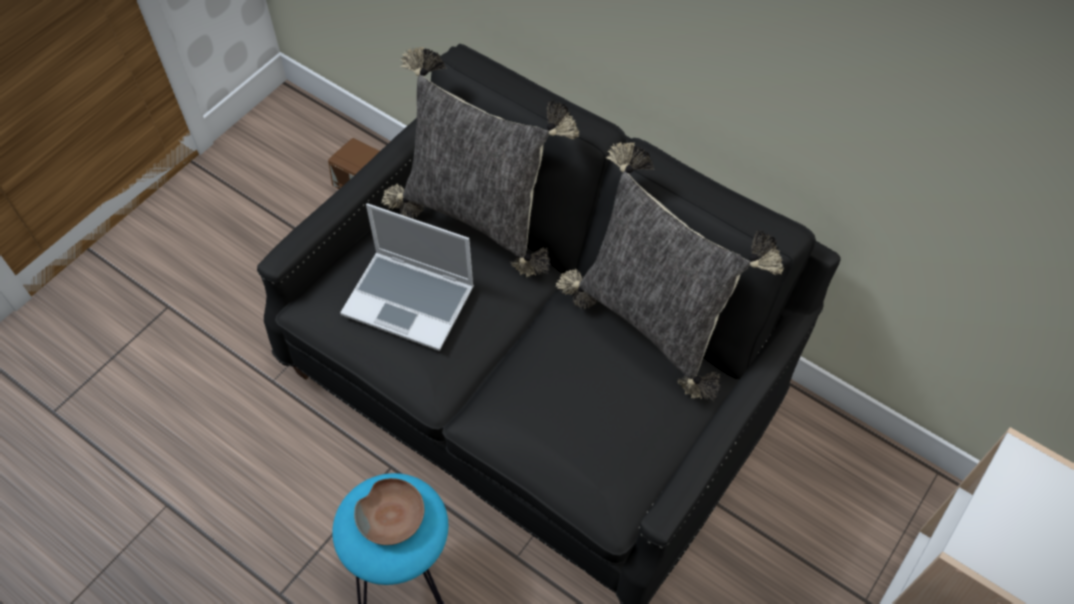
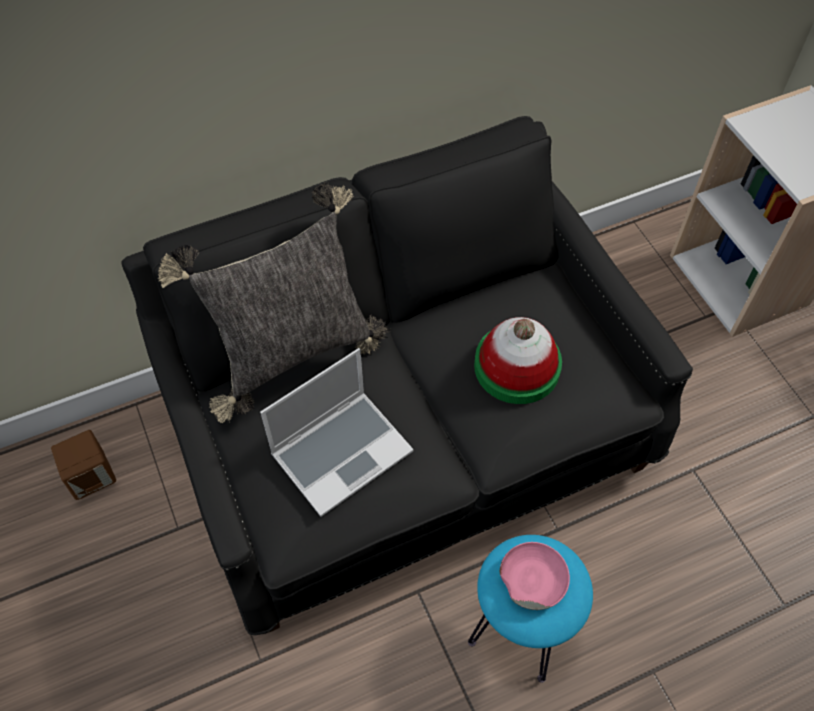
camera: 60 degrees left, 0 degrees up
(392, 516) = (532, 578): brown bowl -> pink bowl
(580, 393) = (517, 366): none -> hat
(654, 327) = (482, 287): pillow -> none

